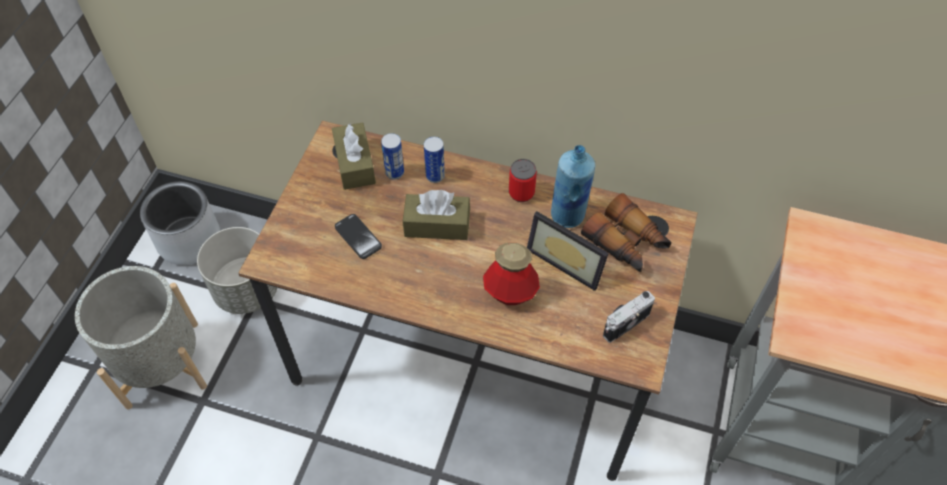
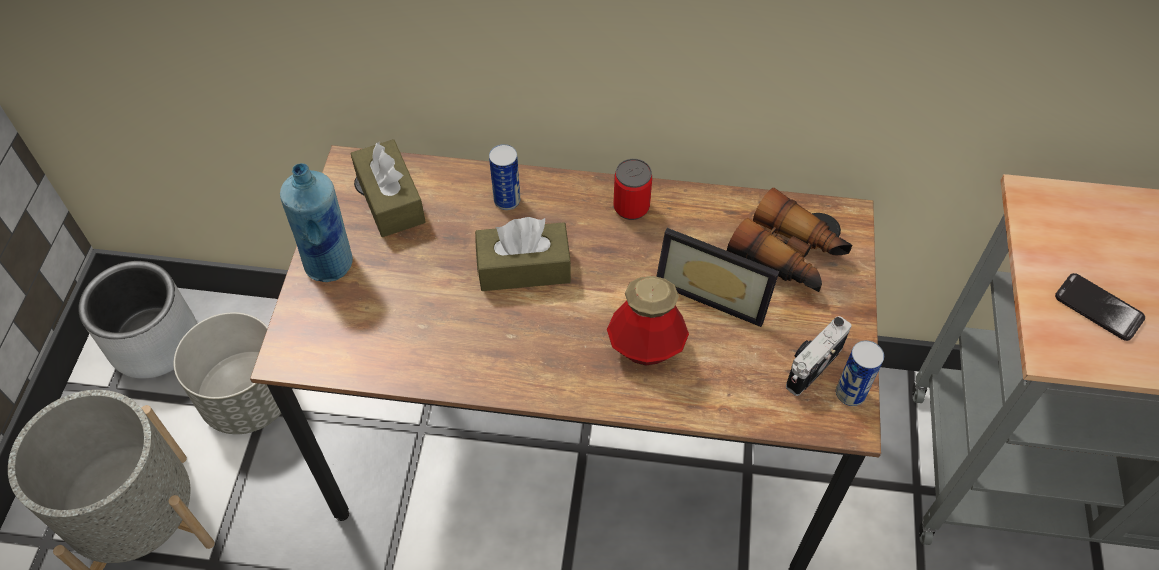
camera: 10 degrees left, 0 degrees up
(358, 237) = (415, 301): phone -> phone (1098, 308)
(394, 172) = (449, 203): can -> can (850, 393)
(568, 215) = (701, 228): blue bottle -> blue bottle (330, 263)

